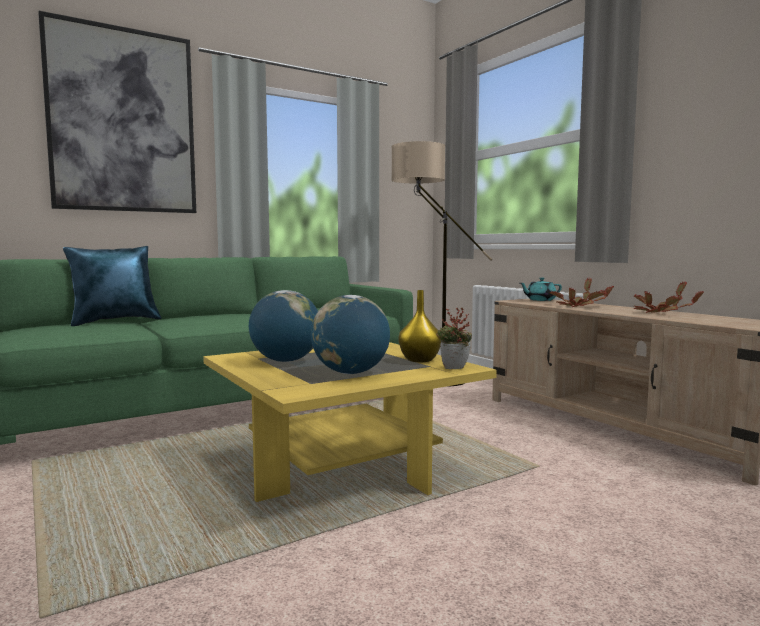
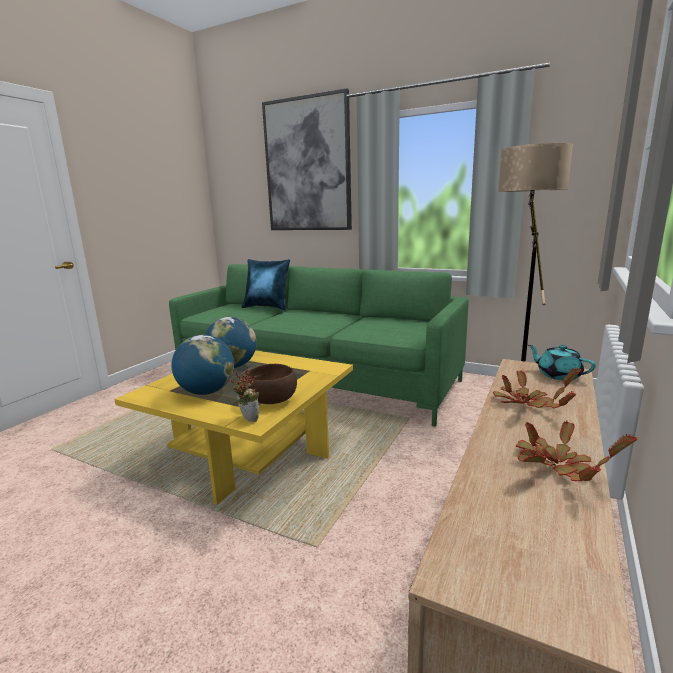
camera: 60 degrees right, 10 degrees up
(420, 360) = (273, 400): yellow vase -> brown bowl

